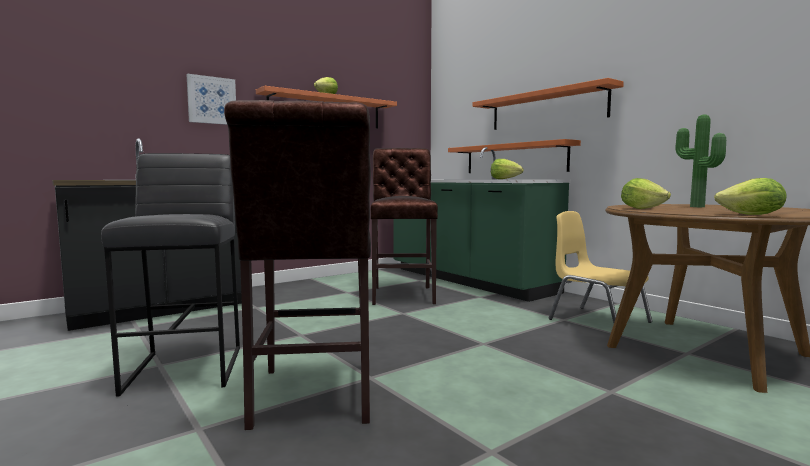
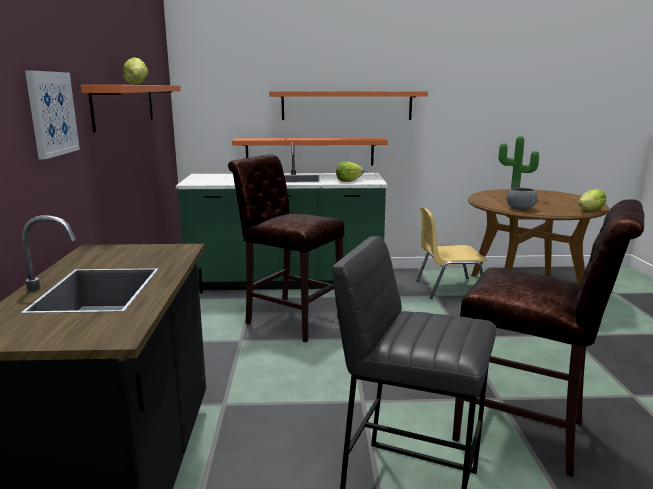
camera: 55 degrees left, 10 degrees up
(642, 208) = (520, 208): lettuce -> grey bowl

